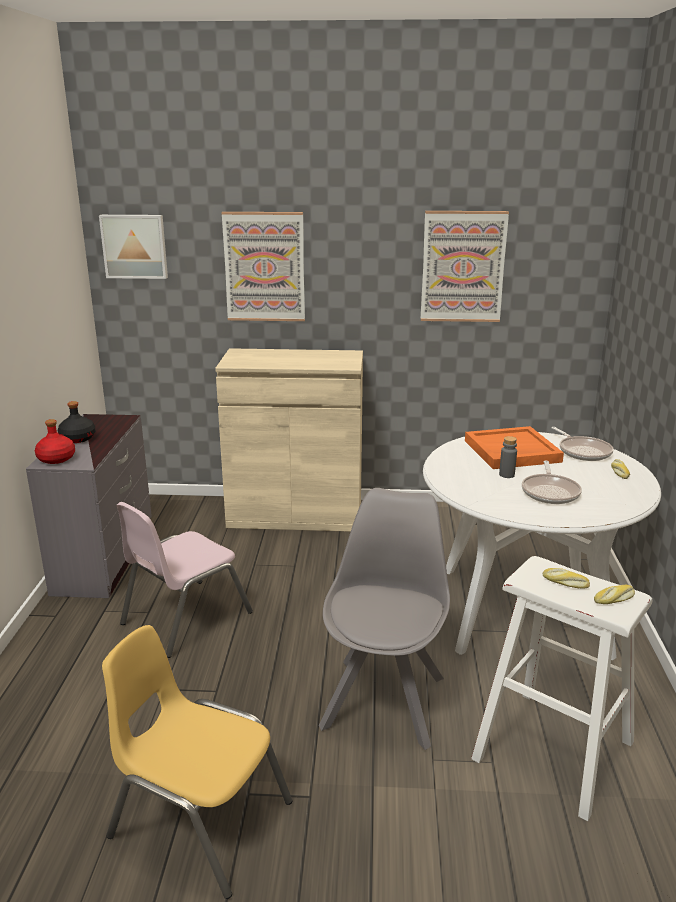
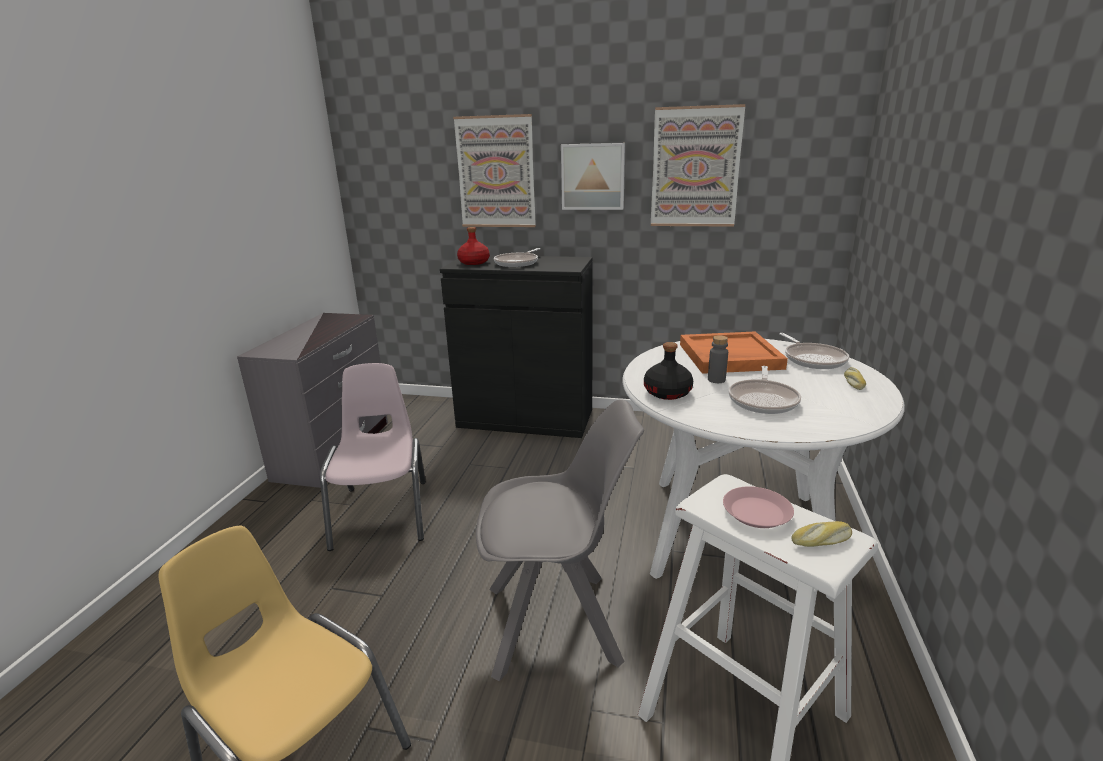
camera: 10 degrees right, 0 degrees up
(56, 459) = (270, 349): red bottle -> red bottle (474, 262)
(78, 438) = (303, 332): black bottle -> black bottle (668, 392)
(135, 246) = (377, 154): picture -> picture (593, 176)
(185, 618) = (383, 513): pink chair -> pink chair turned 120 degrees clockwise
(292, 359) = (518, 263): none -> frying pan
(295, 514) = (525, 418): beige cabinet -> black cabinet
(385, 698) = (557, 623): grey chair -> grey chair turned 60 degrees clockwise
(565, 583) = (757, 512): bread -> pink plate

